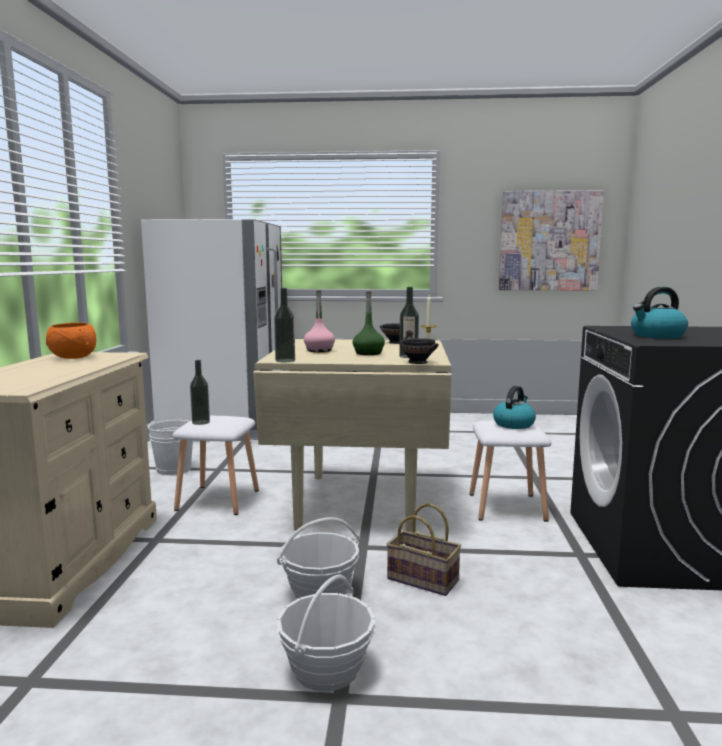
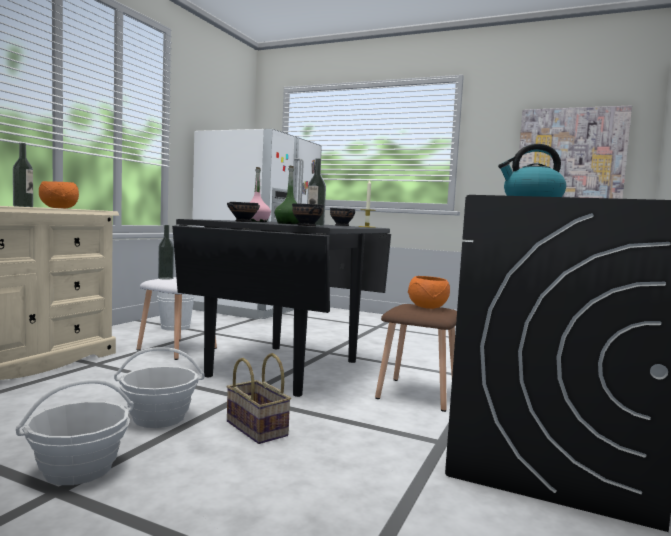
camera: 20 degrees right, 5 degrees down
(285, 360) = (203, 219): bottle -> bottle (23, 206)
(323, 357) = (242, 221): none -> black bowl
(357, 502) = (284, 368): beige dining table -> black dining table
(508, 507) = (418, 394): white stool -> brown stool
(513, 424) = (427, 307): kettle -> orange bowl

